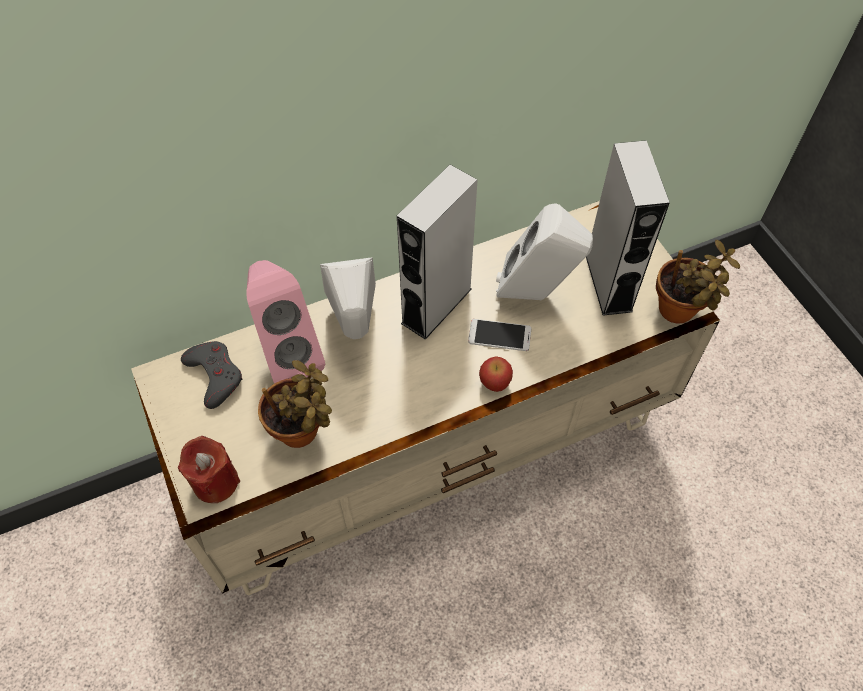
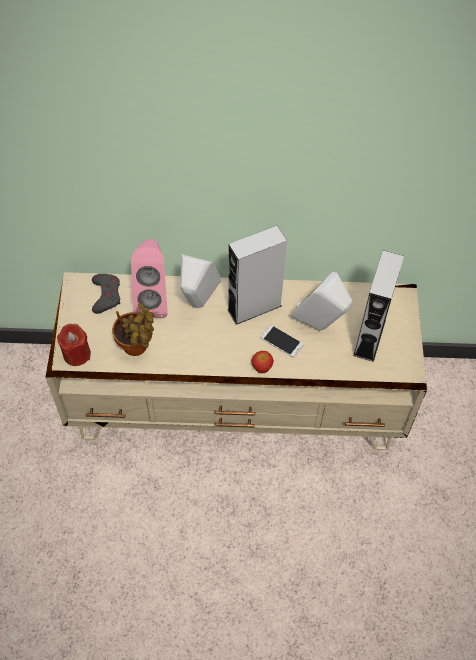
camera: 25 degrees right, 0 degrees up
(679, 312) = (403, 374): potted plant -> none

